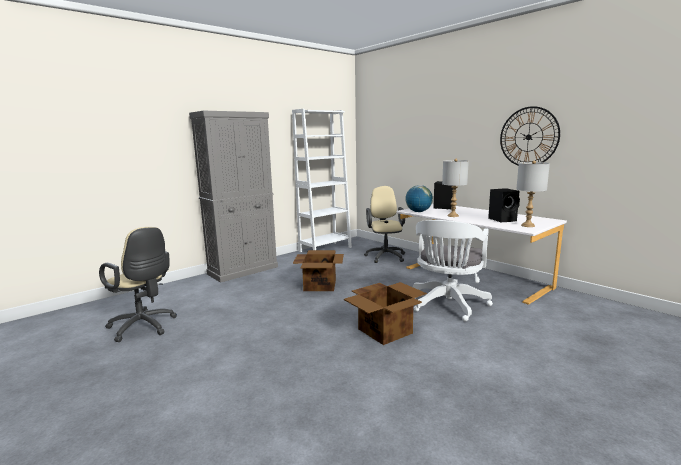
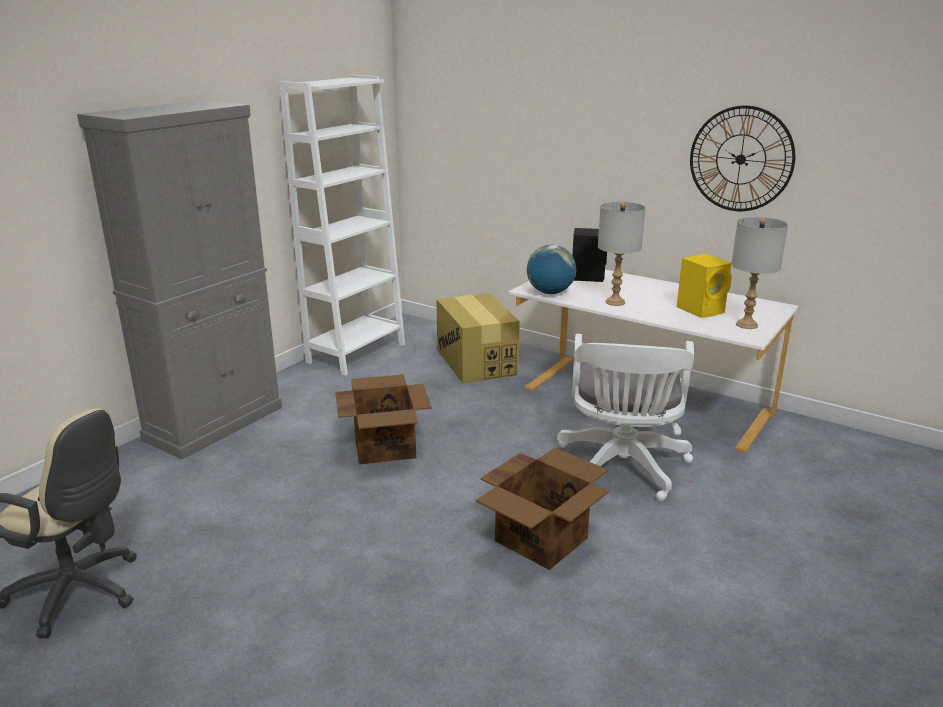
camera: 15 degrees left, 10 degrees up
(385, 256) = (476, 362): beige office chair -> cardboard box
(503, 220) = (702, 310): black speaker -> yellow speaker

